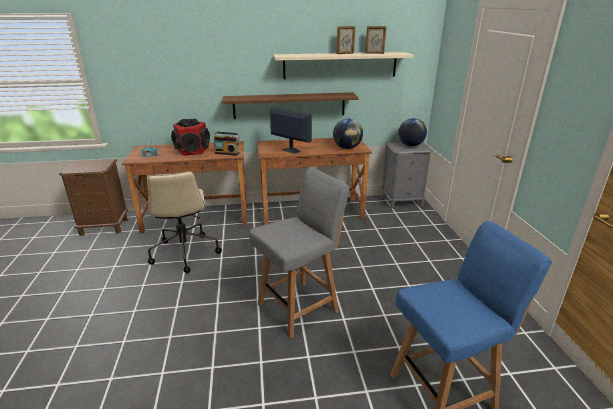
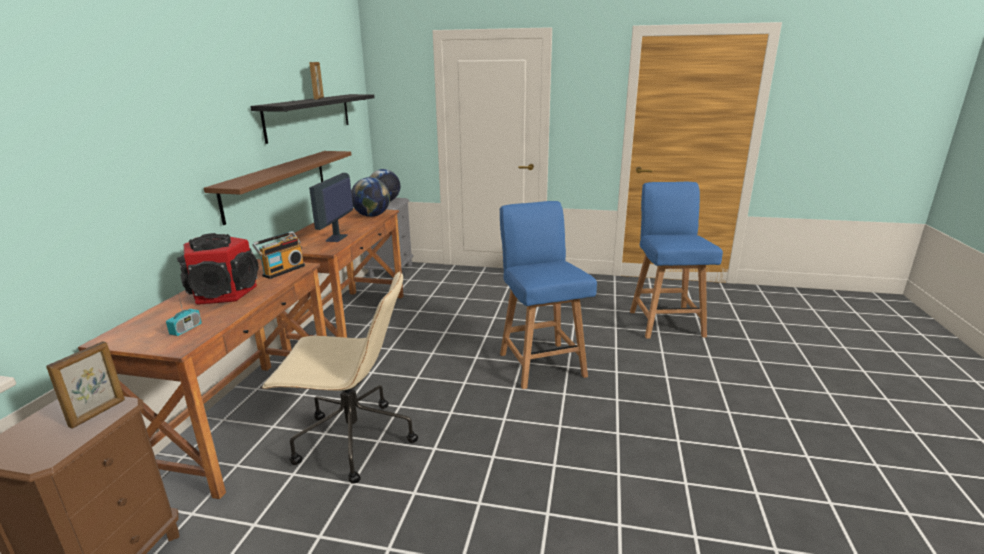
camera: 70 degrees left, 5 degrees down
(290, 150) = (336, 238): monitor -> monitor turned 45 degrees counterclockwise
(299, 307) = (541, 363): grey chair -> blue chair
(340, 65) = (309, 116): beige shelf -> black shelf
(374, 53) = (340, 96): picture frame -> picture frame (98, 413)

